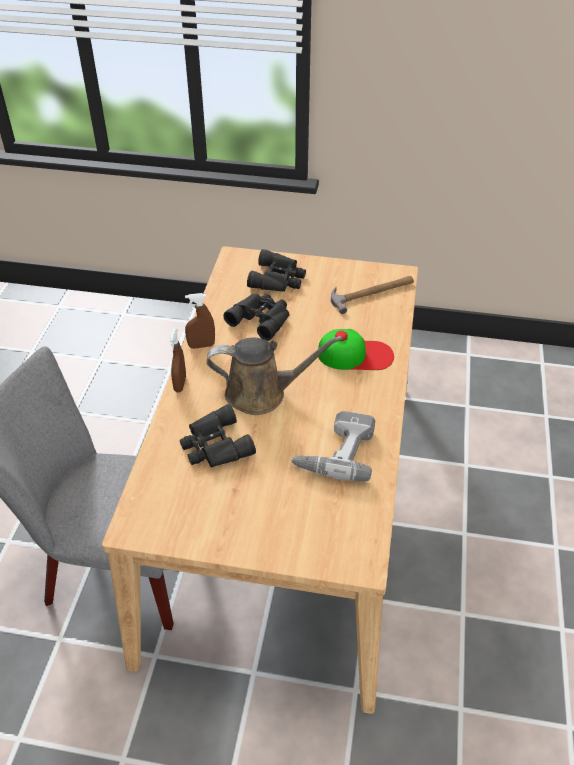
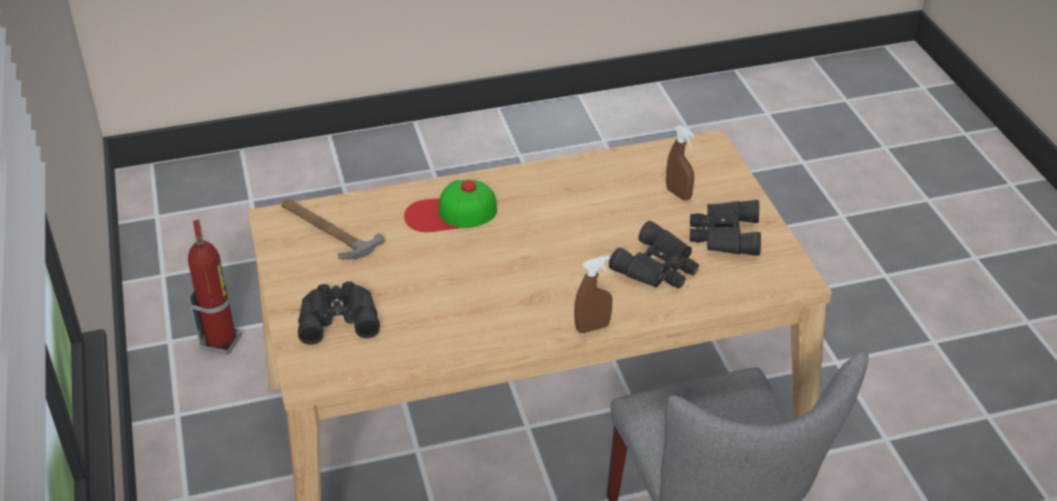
camera: 115 degrees left, 5 degrees down
(201, 345) = (515, 336): brown spray bottle -> brown spray bottle (678, 194)
(261, 318) = (431, 304): black binoculars -> black binoculars (723, 235)
(262, 393) = (560, 261): brown watering can -> none
(335, 451) = (601, 189): power drill -> none
(355, 355) = (450, 213): cap -> cap turned 75 degrees counterclockwise
(456, 377) = (222, 342): none -> fire extinguisher

